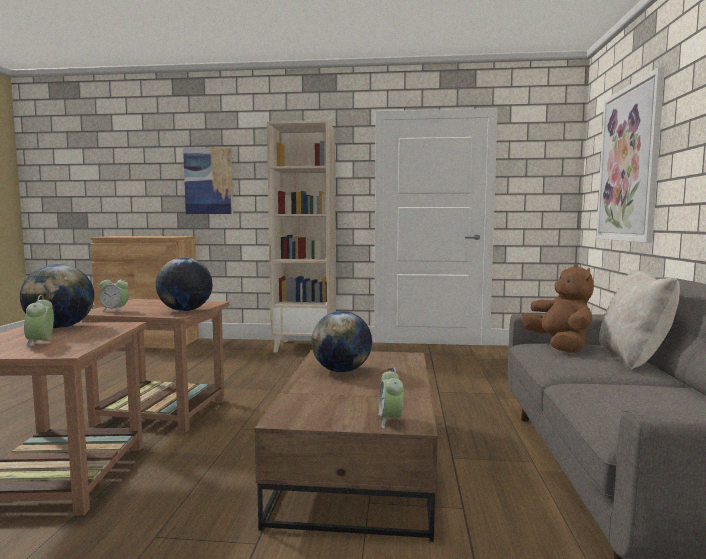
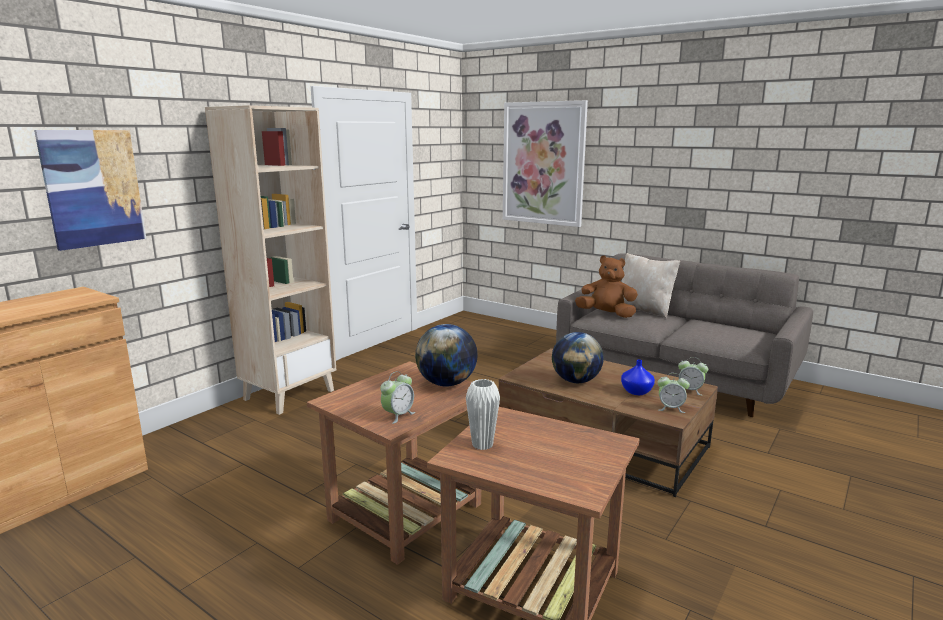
camera: 60 degrees left, 10 degrees up
(40, 343) = (566, 453): alarm clock -> alarm clock (671, 408)
(60, 327) = (482, 445): globe -> white vase
(347, 396) = (637, 391): none -> blue vase

